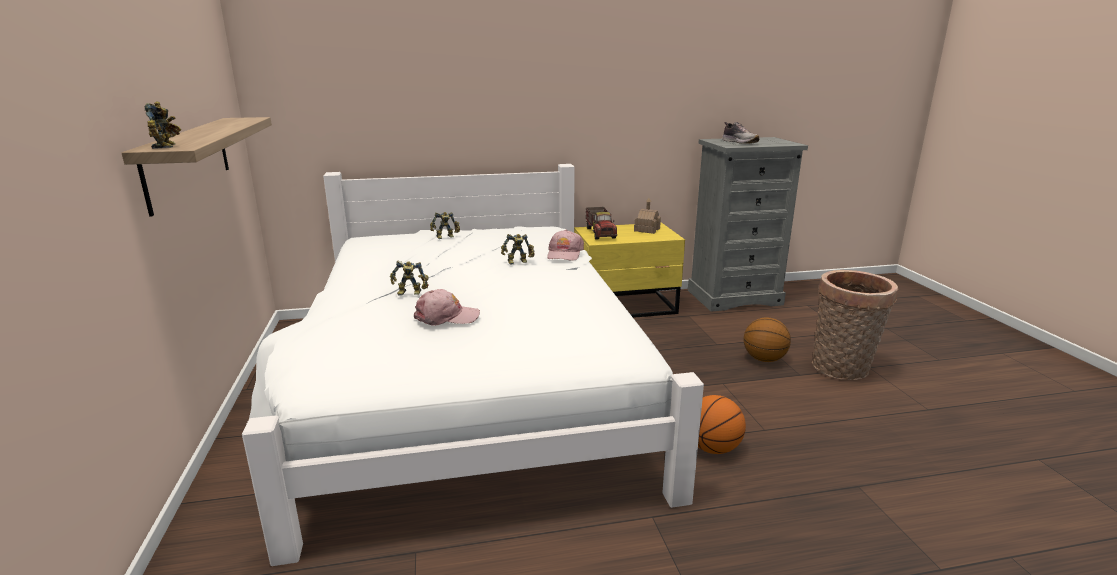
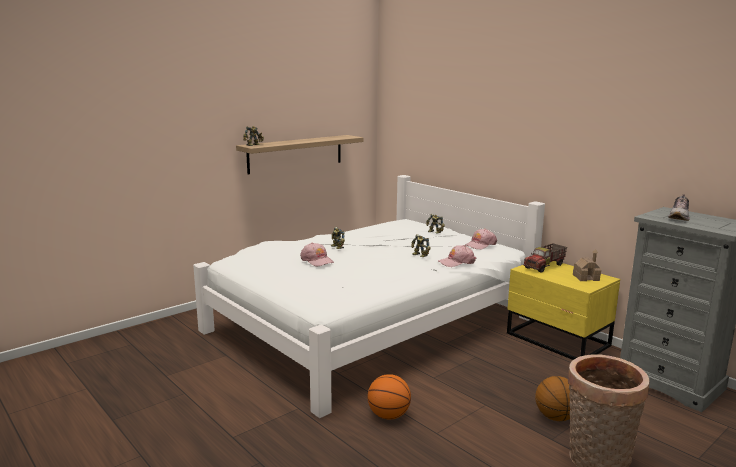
camera: 60 degrees right, 5 degrees down
(524, 232) = (480, 245): none -> pink cap

